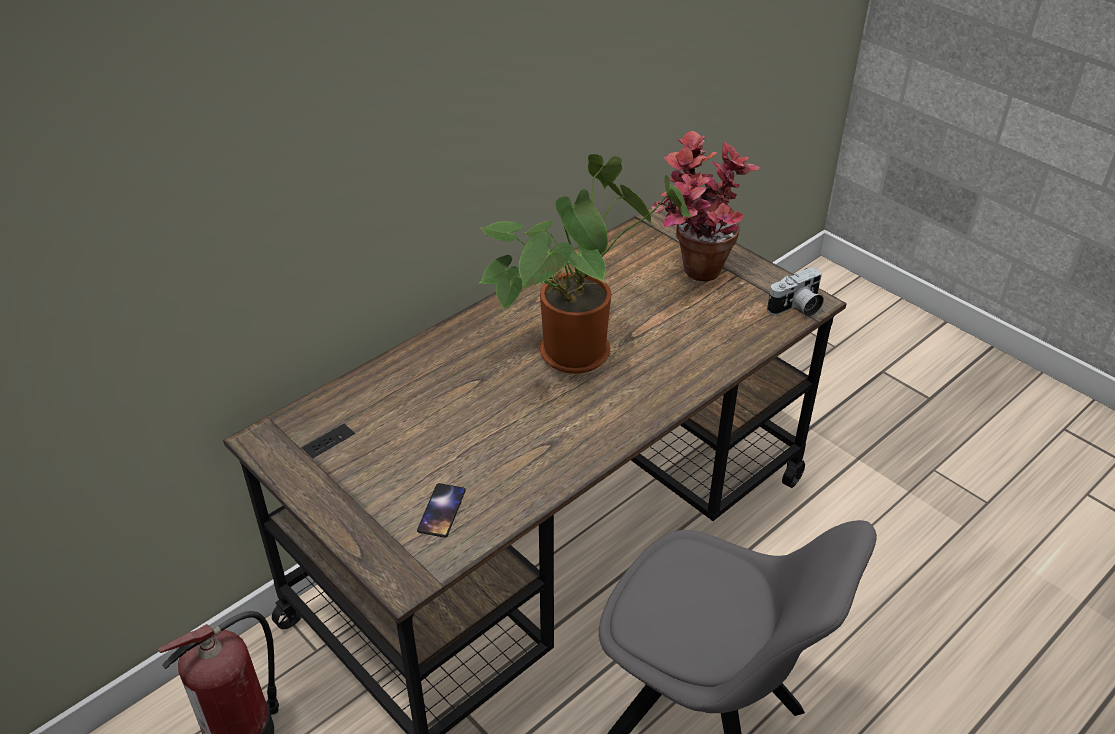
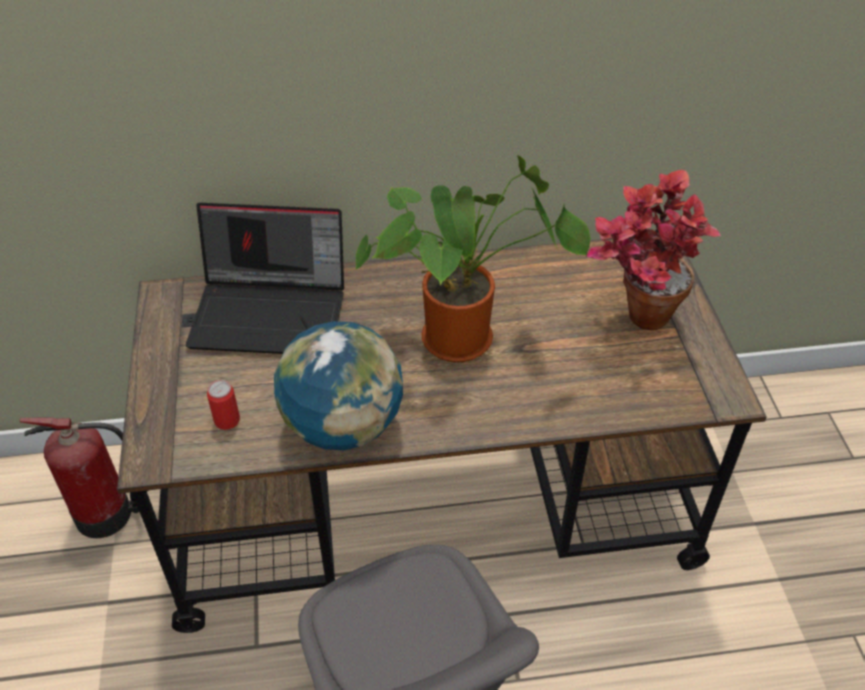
camera: 35 degrees right, 5 degrees up
(389, 405) = (272, 312): none -> laptop
(442, 510) = (227, 420): phone -> can
(549, 462) = (343, 425): none -> globe
(796, 308) = (707, 397): camera -> none

